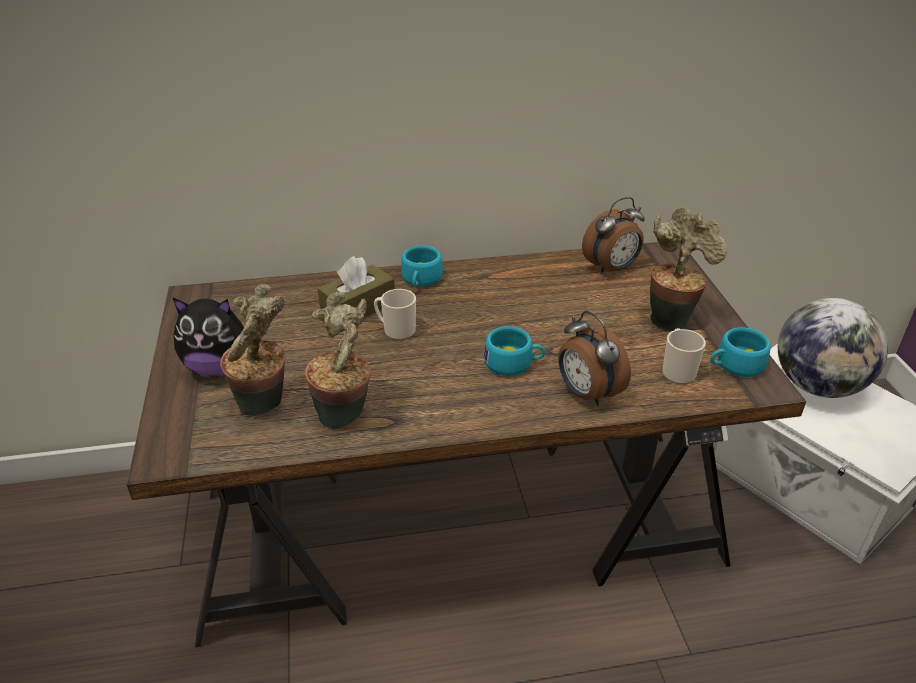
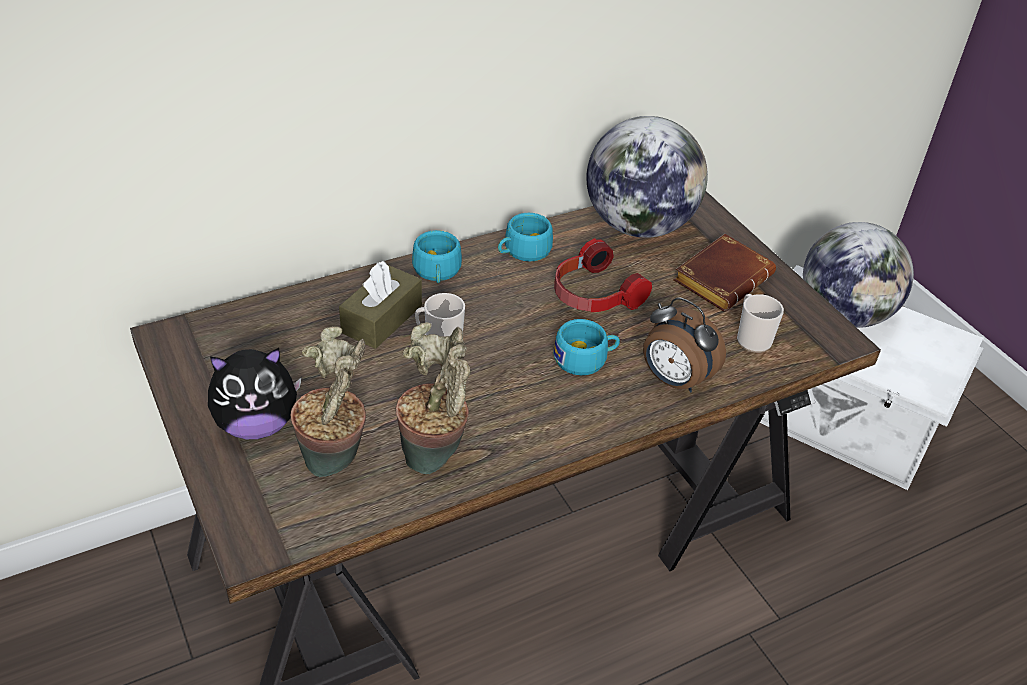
camera: 20 degrees left, 5 degrees up
(545, 315) = (593, 295): none -> headphones
(612, 268) = (638, 225): alarm clock -> globe
(670, 318) = (722, 278): potted plant -> brown book
(734, 365) = (803, 322): turquoise cup -> turquoise cup (523, 251)

